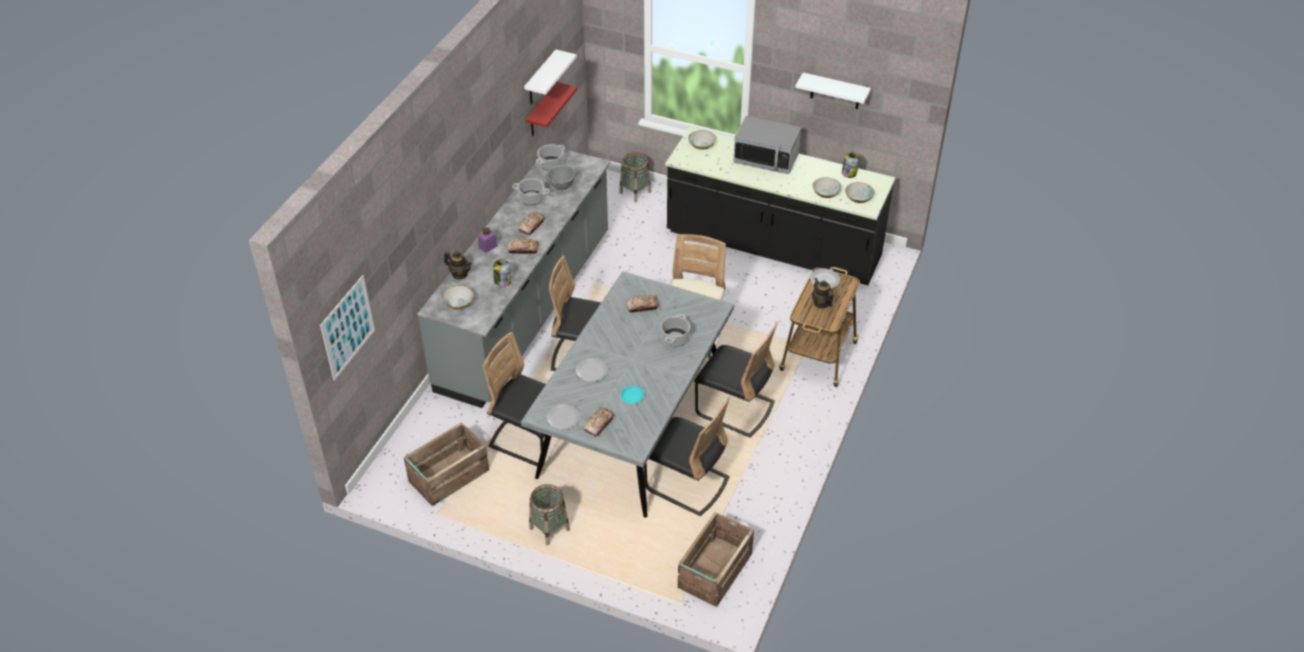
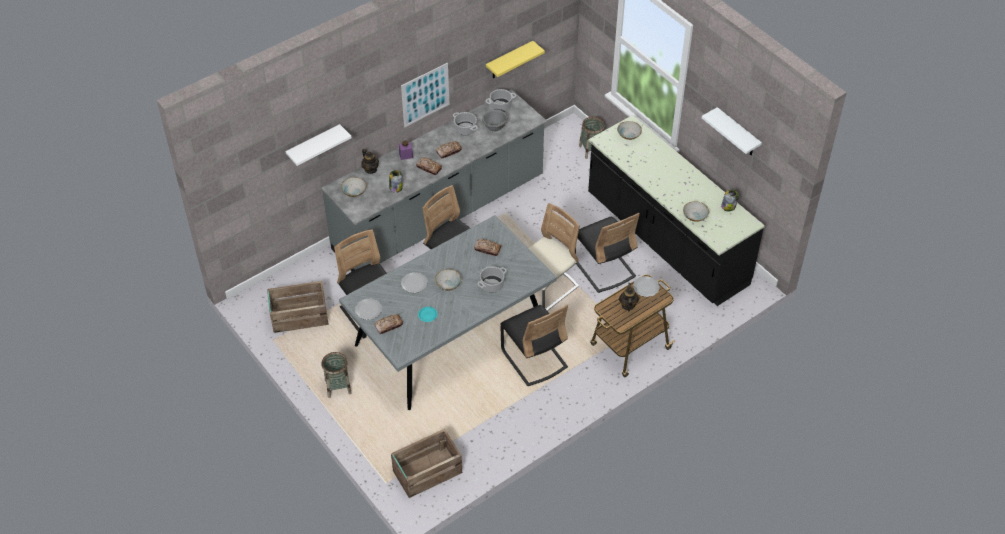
camera: 30 degrees right, 5 degrees up
(348, 327) = (242, 181): picture -> picture (425, 95)
(540, 79) = (511, 35): white shelf -> white shelf (314, 146)
(542, 111) = (509, 61): red shelf -> yellow shelf
(686, 484) = (455, 399): black chair -> black chair (603, 268)
(766, 159) = (671, 167): microwave -> none
(858, 198) = (718, 231): bowl -> bowl (448, 284)

